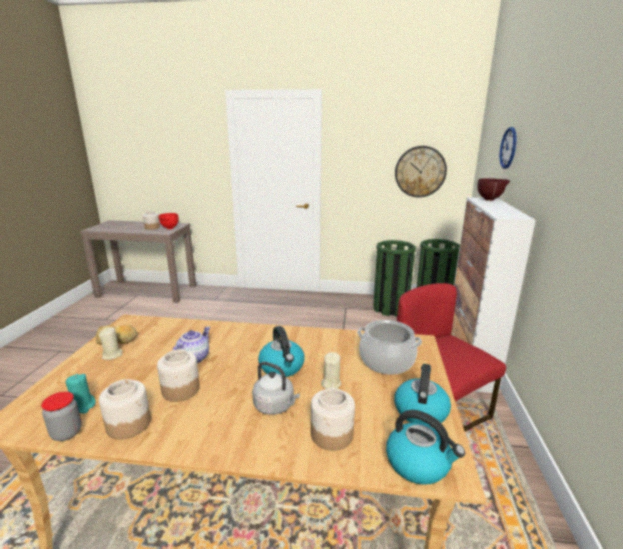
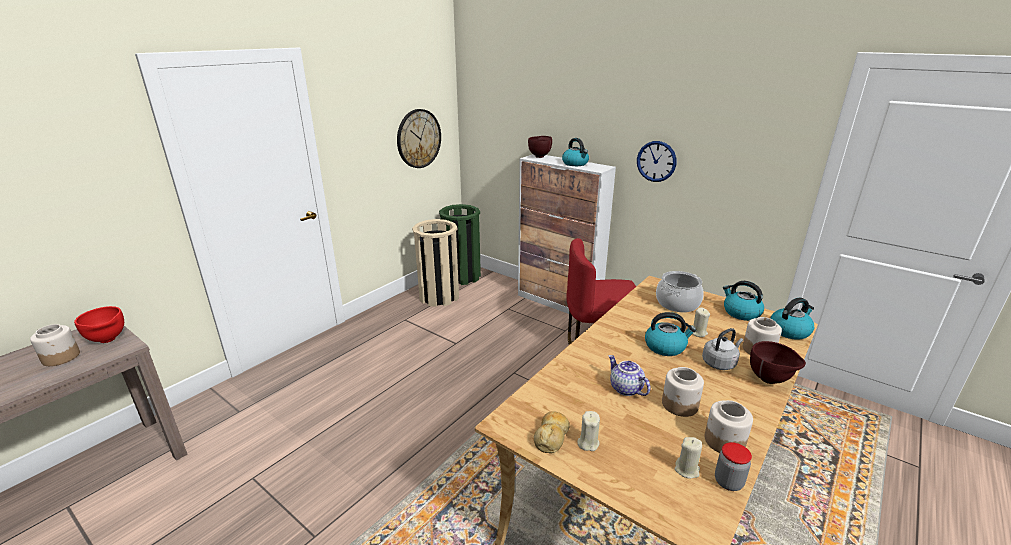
camera: 60 degrees left, 5 degrees up
(83, 406) = (687, 470): turquoise candle -> beige candle
(262, 451) = (770, 380): none -> brown bowl
(390, 308) = (439, 296): green trash can -> beige trash can
(500, 209) = (575, 164): none -> kettle
(508, 148) = (536, 107): wall clock -> wall clock (656, 161)

